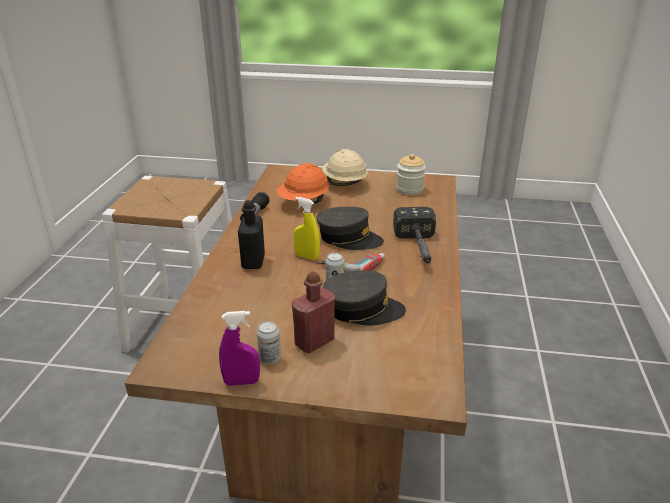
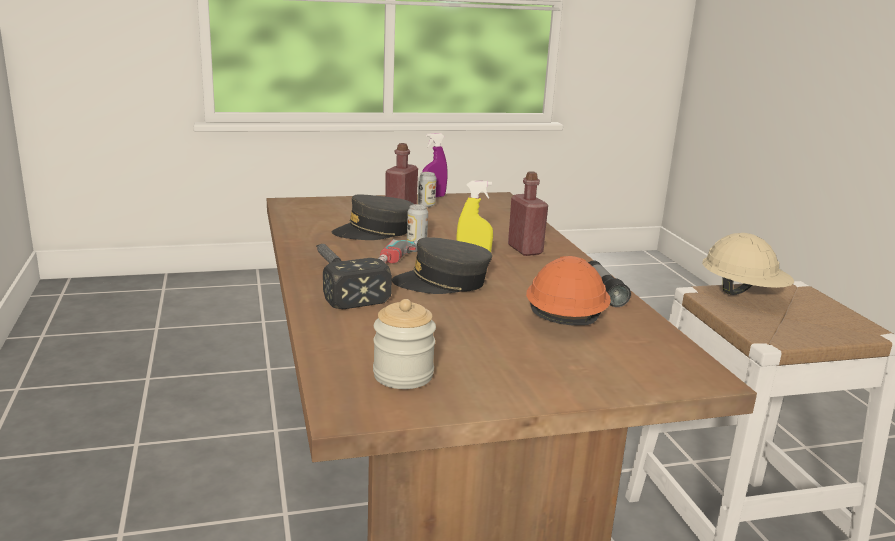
camera: 155 degrees right, 10 degrees down
(253, 261) = (525, 250): black bottle -> red bottle
(344, 183) = (543, 368): beige hard hat -> beige hard hat (742, 293)

